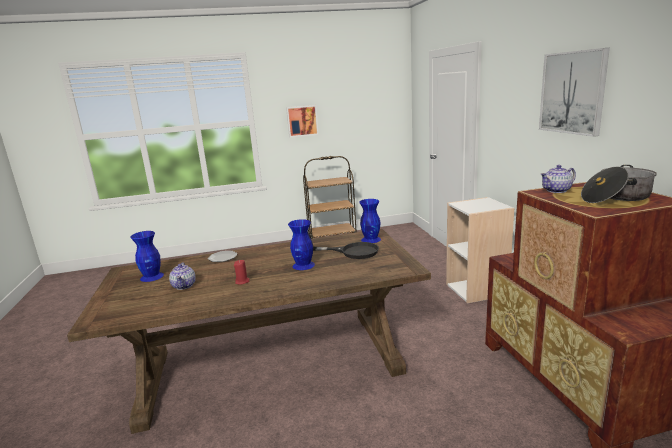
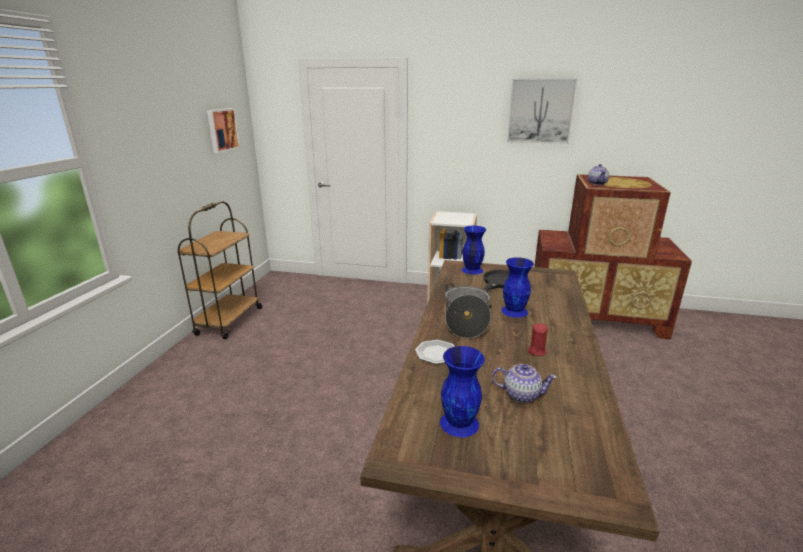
camera: 65 degrees left, 5 degrees up
(302, 121) = (154, 153): picture -> picture (222, 130)
(616, 197) = (627, 181): cooking pot -> cooking pot (466, 321)

